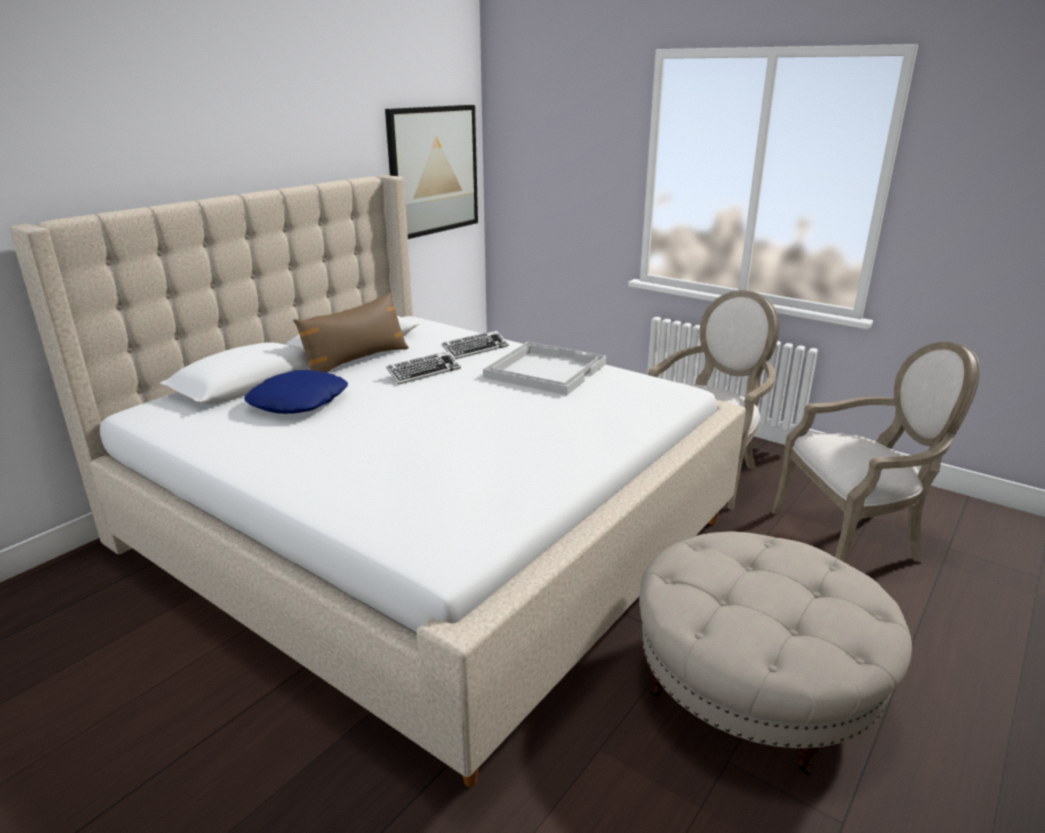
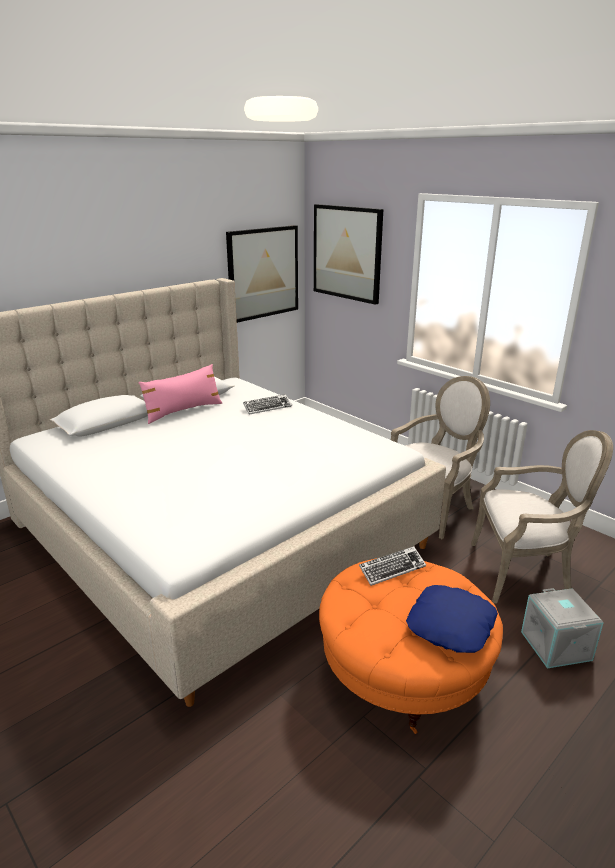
camera: 10 degrees right, 0 degrees up
(298, 401) = (133, 438): blue pillow -> blue pillow (450, 625)
(356, 361) = (183, 411): brown pillow -> pink pillow
(424, 372) = (224, 422): keyboard -> keyboard (392, 569)
(545, 370) = (308, 427): white tray -> none
(548, 140) = (347, 253): none -> picture
(754, 686) = (403, 668): beige ottoman -> orange ottoman
(935, 630) = (557, 646): none -> grey storage box

